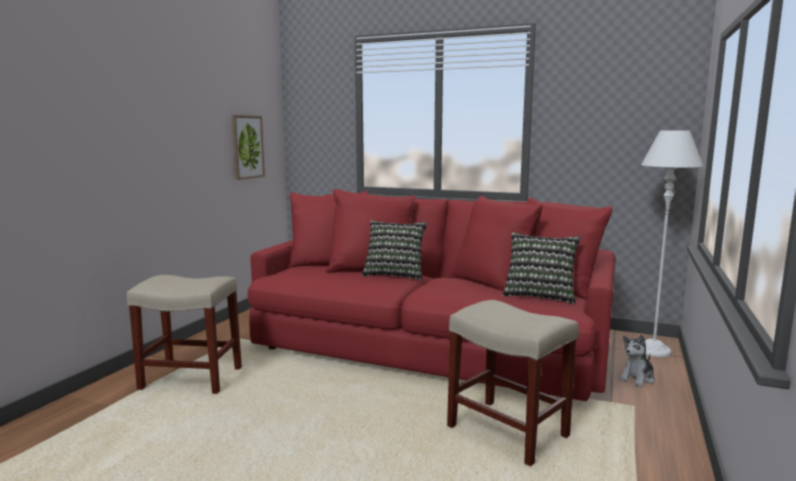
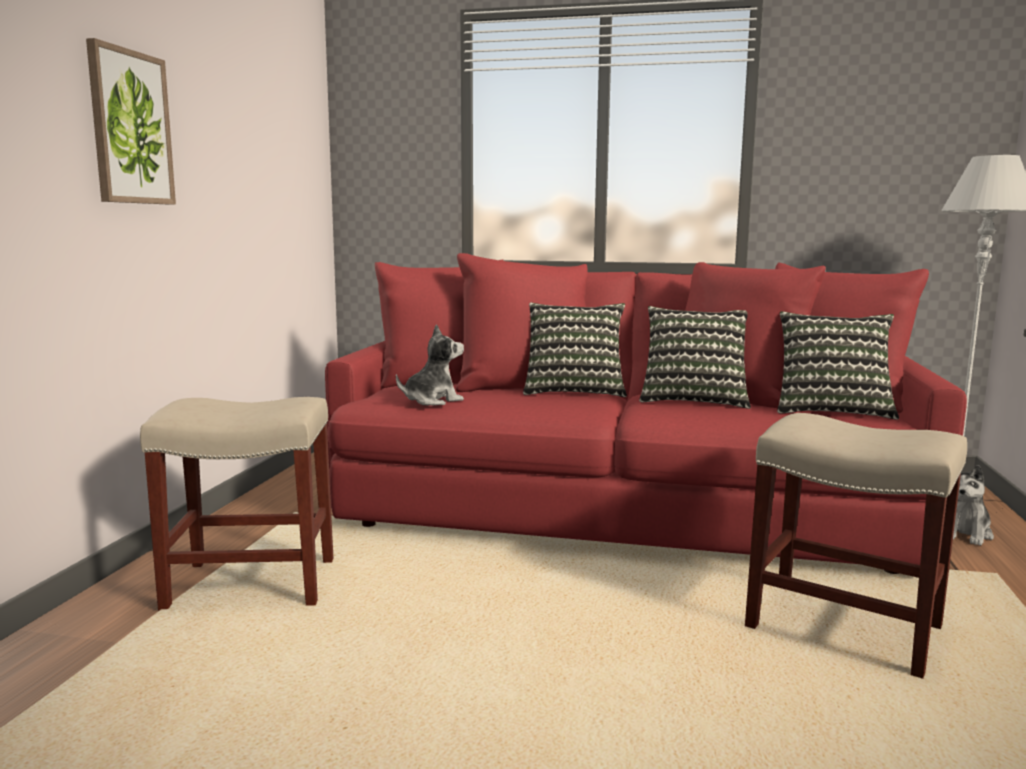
camera: 10 degrees left, 0 degrees up
(247, 147) = (284, 189): picture -> picture (130, 128)
(306, 278) = (432, 400): none -> plush toy
(461, 284) = (694, 400): none -> pillow

